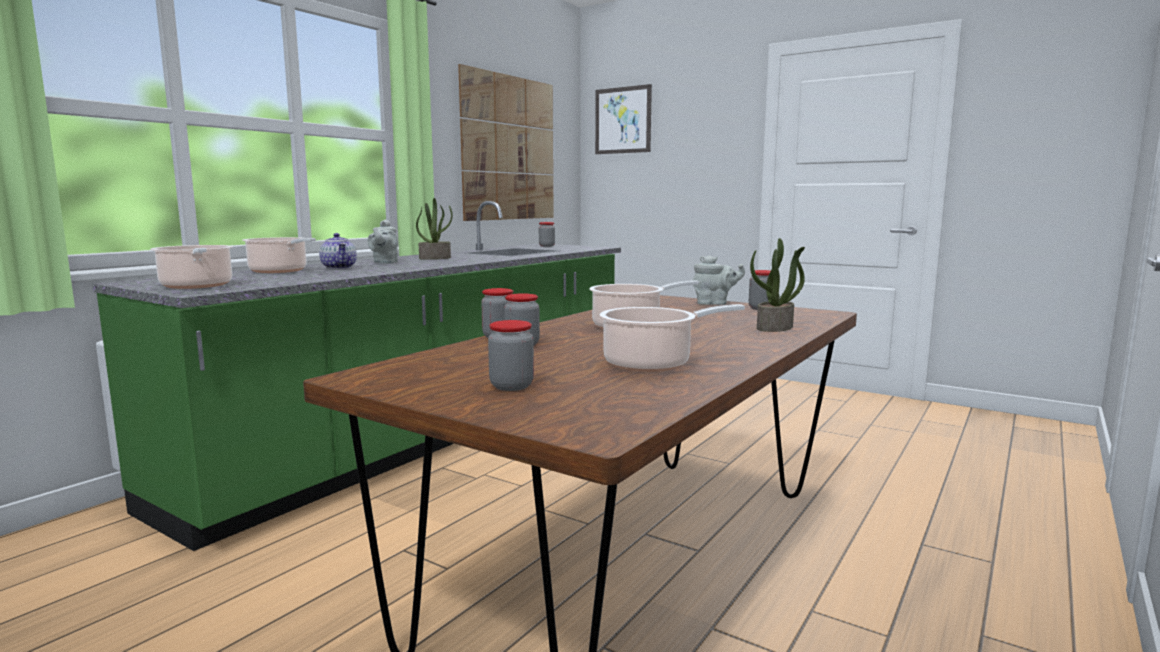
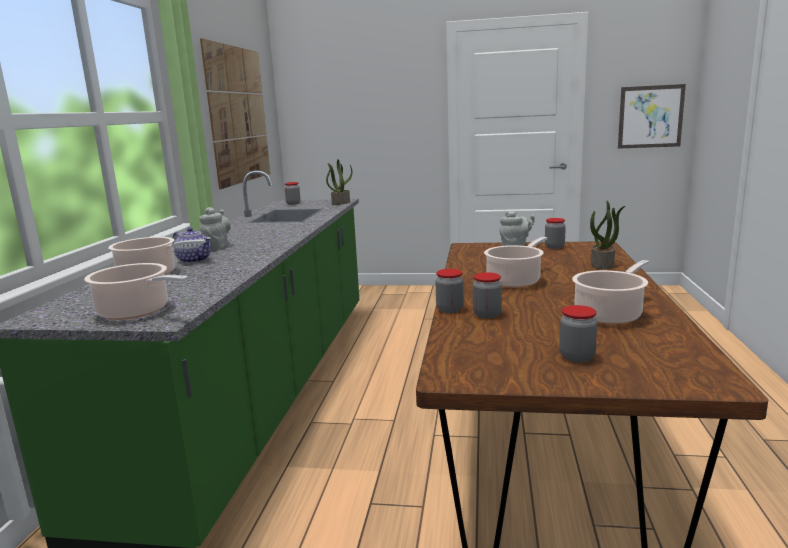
camera: 25 degrees left, 5 degrees up
(385, 262) = (217, 246): grey teapot -> grey teapot turned 150 degrees counterclockwise
(435, 258) = (245, 234): potted plant -> potted plant (340, 203)
(623, 120) = (318, 82): picture -> picture (650, 116)

